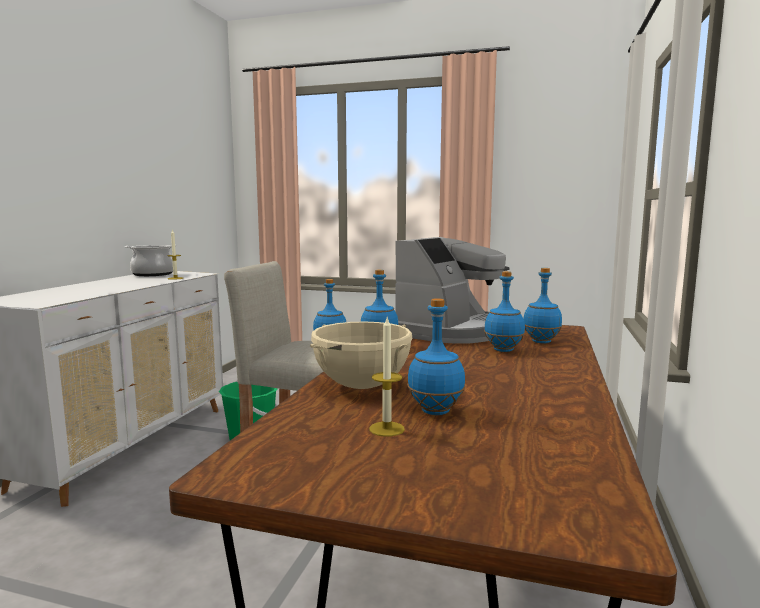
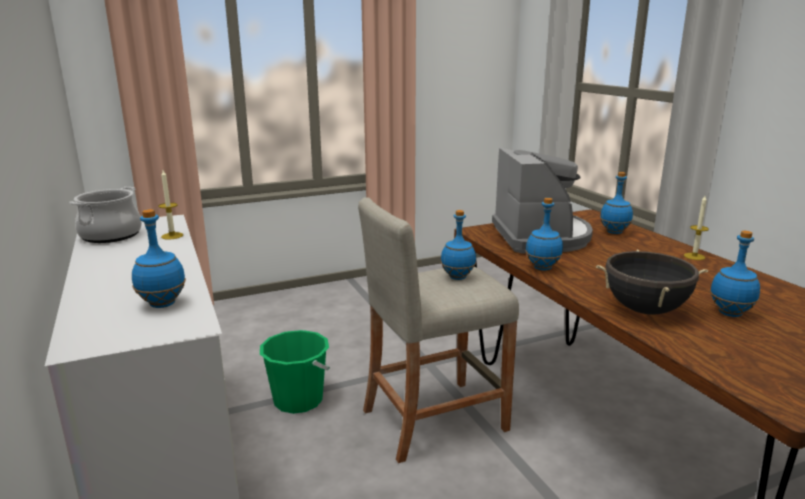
camera: 40 degrees left, 10 degrees up
(362, 386) = (645, 310): beige cooking pot -> black cooking pot
(386, 429) = (750, 337): candle -> candle (694, 256)
(503, 350) = (617, 247): blue bottle -> blue bottle (162, 304)

